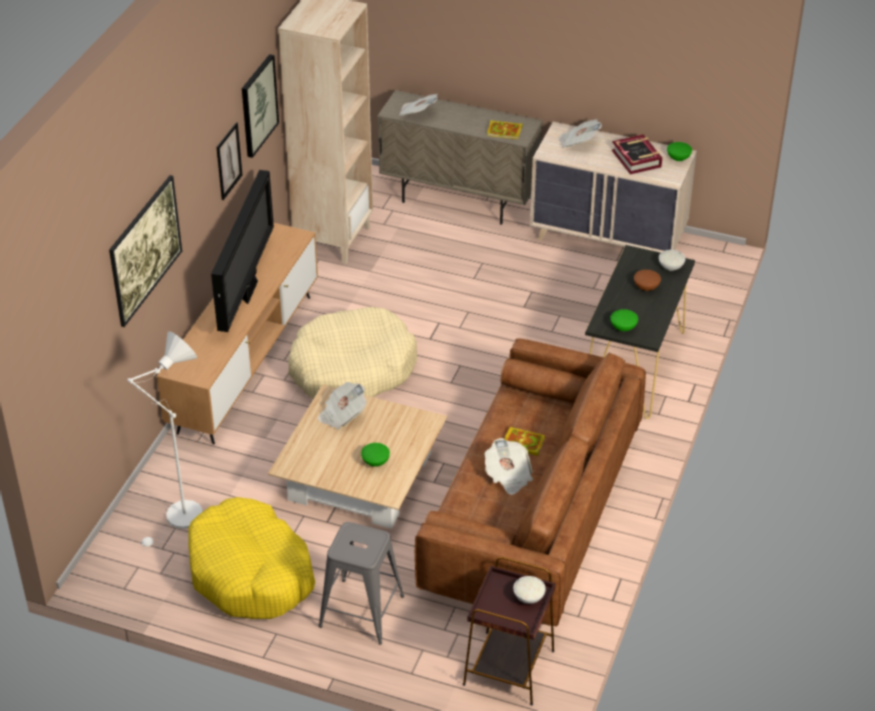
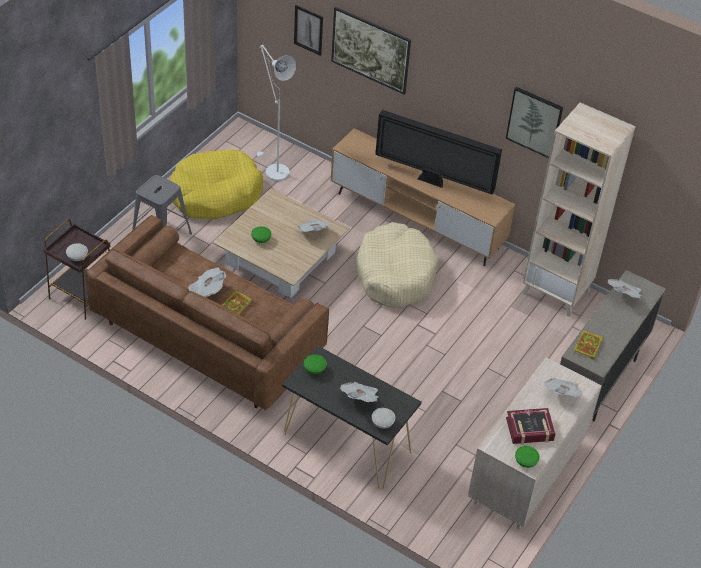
camera: 100 degrees right, 5 degrees up
(228, 161) = (482, 111): picture -> picture (308, 30)
(646, 287) = (360, 398): brown bowl -> newspaper

